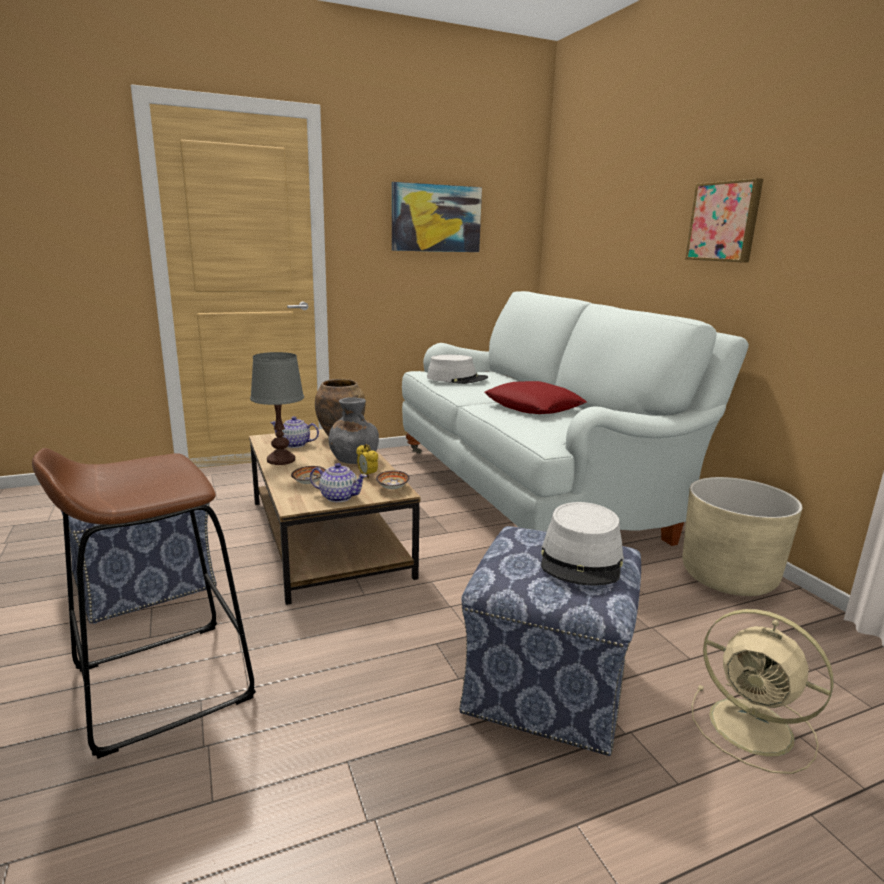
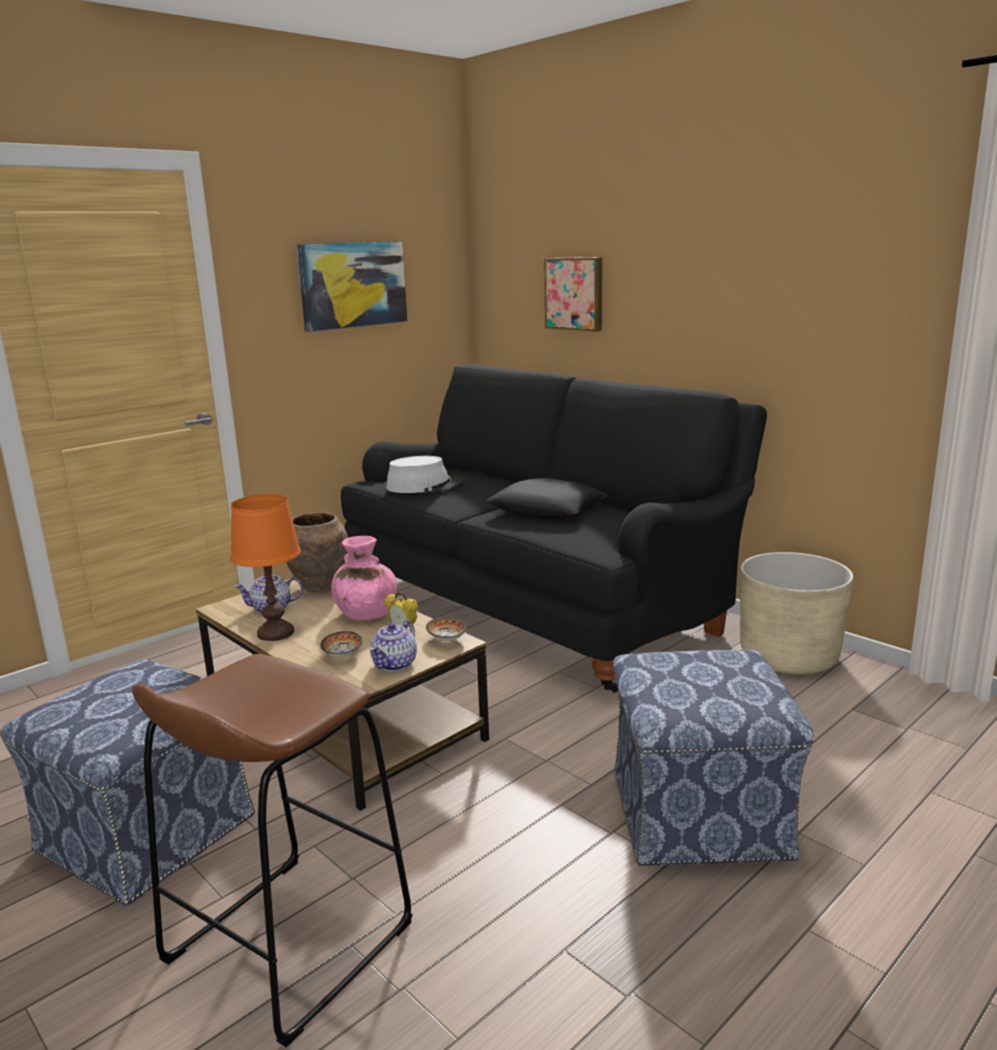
camera: 20 degrees left, 0 degrees up
(281, 460) = (275, 633): grey table lamp -> orange table lamp
(338, 497) = (395, 664): teapot -> teapot turned 120 degrees clockwise
(353, 460) = (365, 613): grey vase -> pink vase
(533, 407) = (547, 509): red pillow -> black pillow
(533, 490) = (538, 604): white sofa -> black sofa
(582, 559) = (725, 672): grey hat -> none
(725, 222) = (720, 282): picture -> picture (575, 293)
(754, 728) = (894, 796): beige fan -> none

